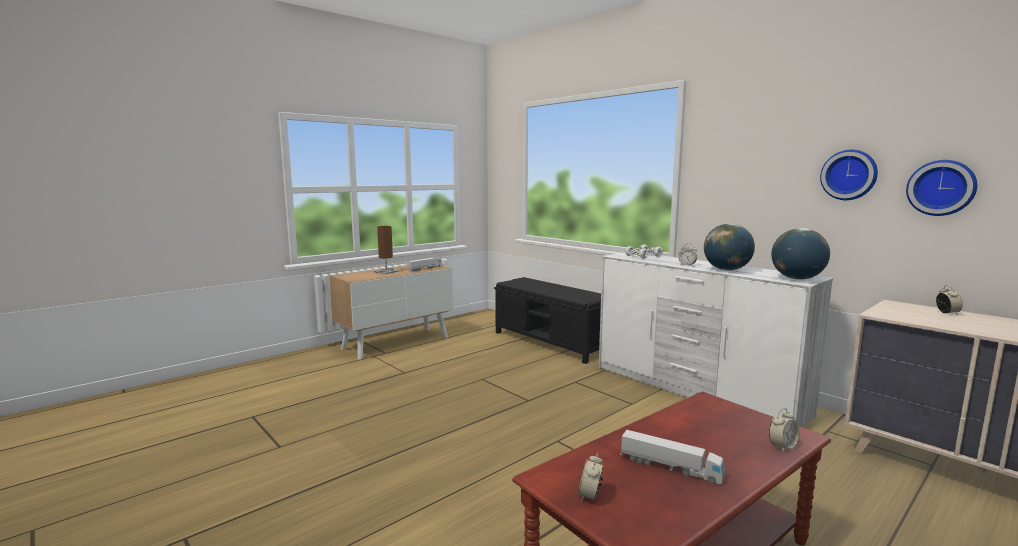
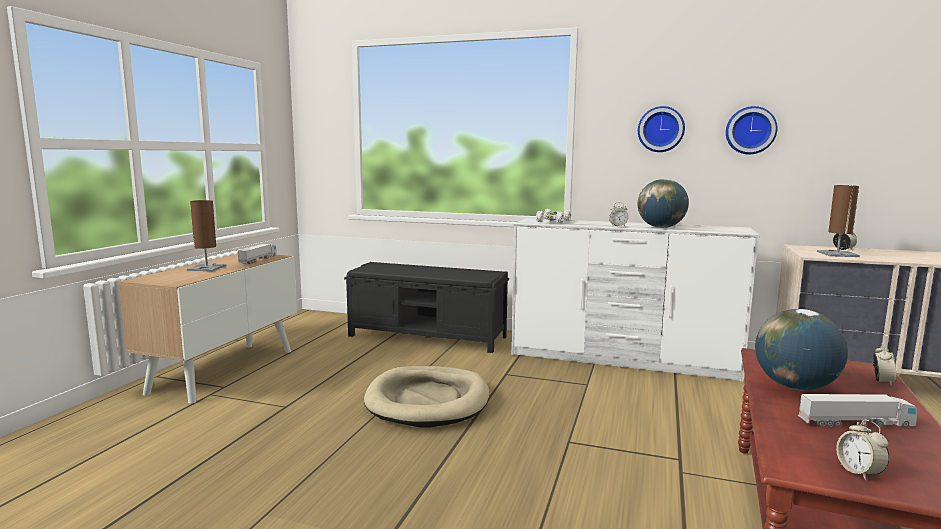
camera: 30 degrees left, 0 degrees up
(494, 388) = (428, 401): none -> beige dog bed
(797, 279) = (733, 230): globe -> globe (796, 387)
(918, 317) = (837, 254): none -> brown table lamp
(941, 188) = (827, 141): wall clock -> wall clock (661, 129)

